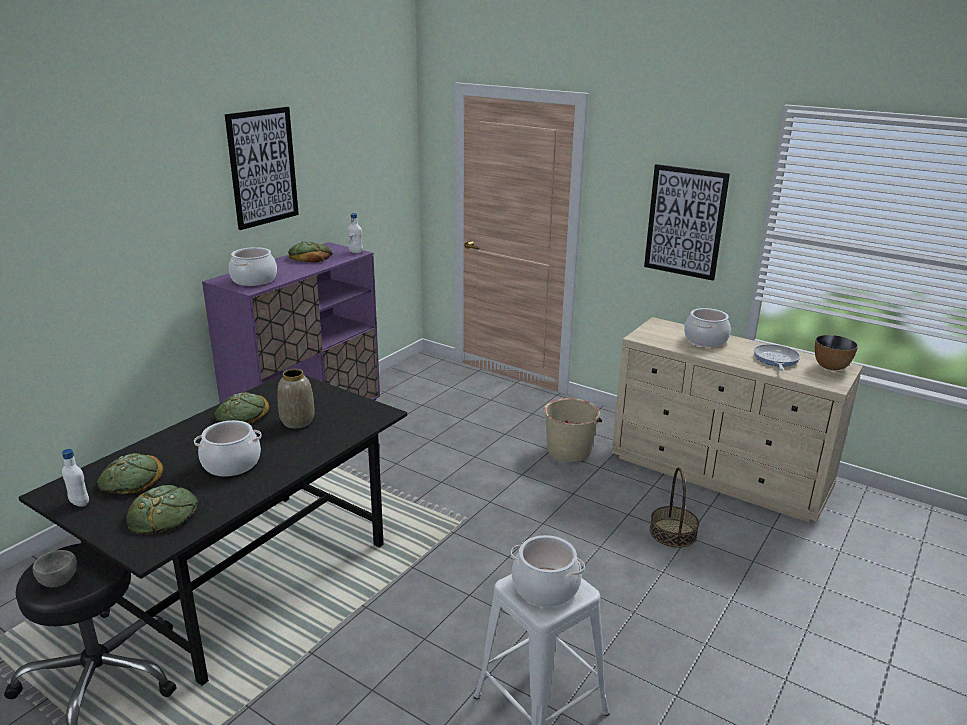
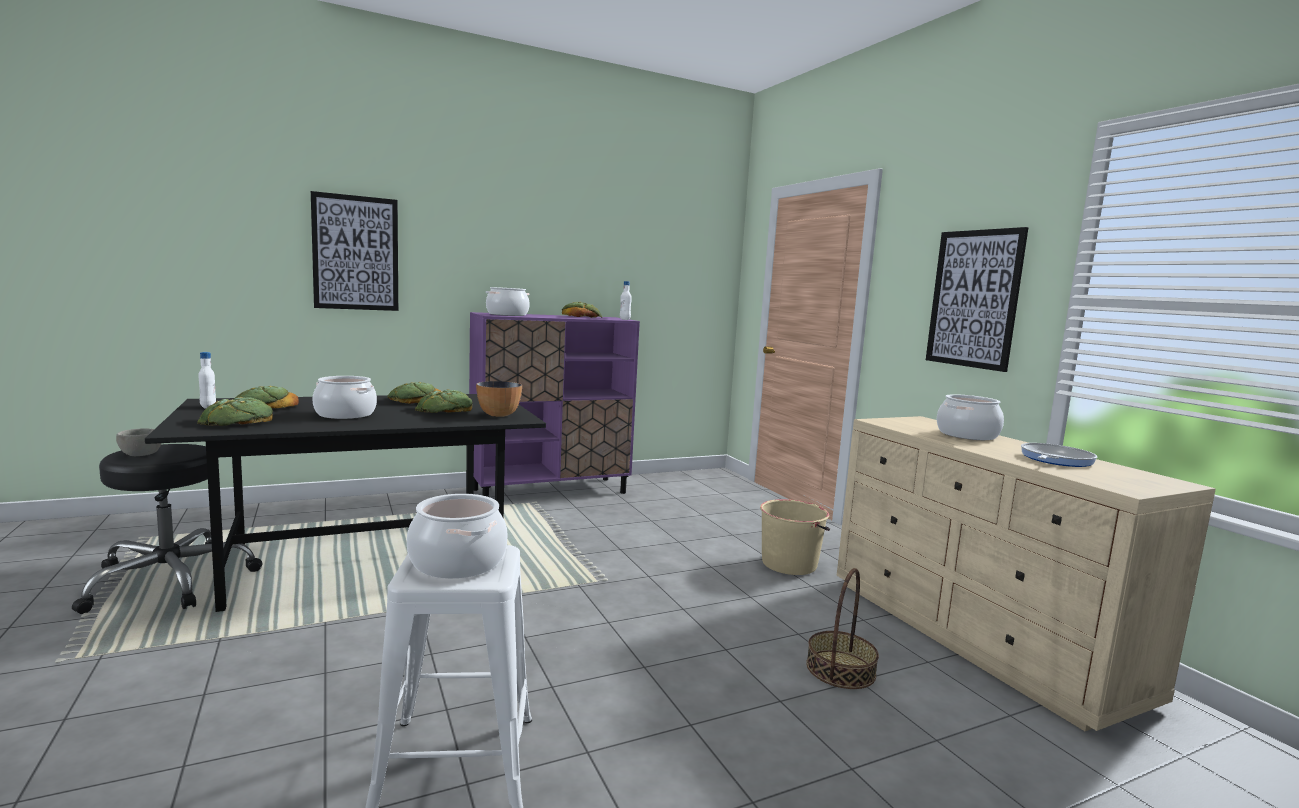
camera: 30 degrees right, 15 degrees down
(262, 167) = (554, 230): picture -> picture (356, 253)
(298, 422) = (445, 410): vase -> bread
(830, 367) = (1147, 478): bowl -> bowl (498, 415)

